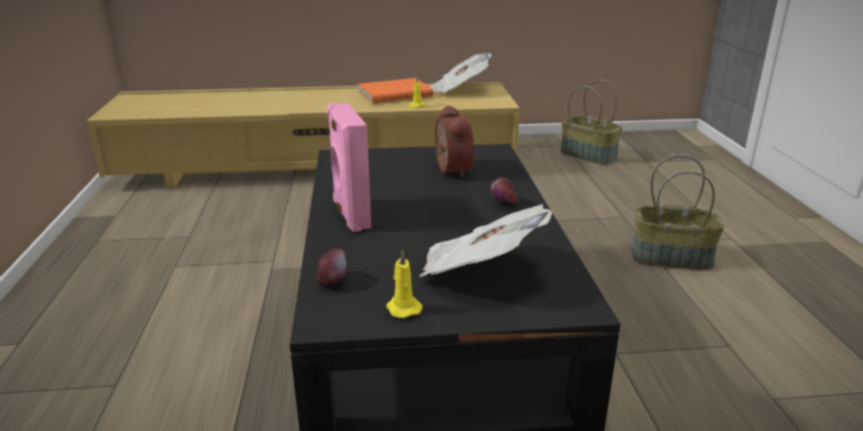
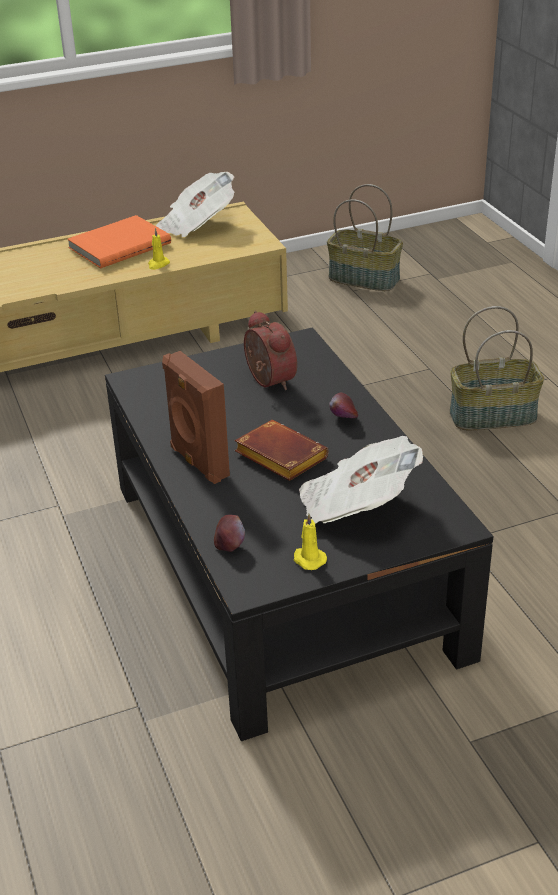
camera: 15 degrees left, 10 degrees up
(350, 214) = (198, 462): pink speaker -> brown speaker
(425, 221) = (277, 457): none -> brown book

